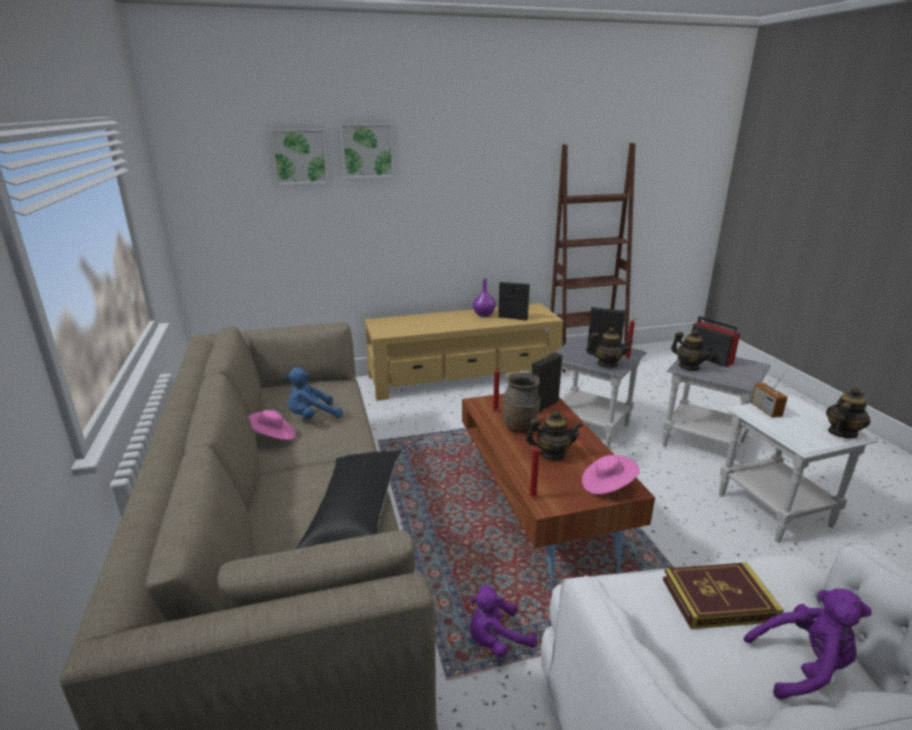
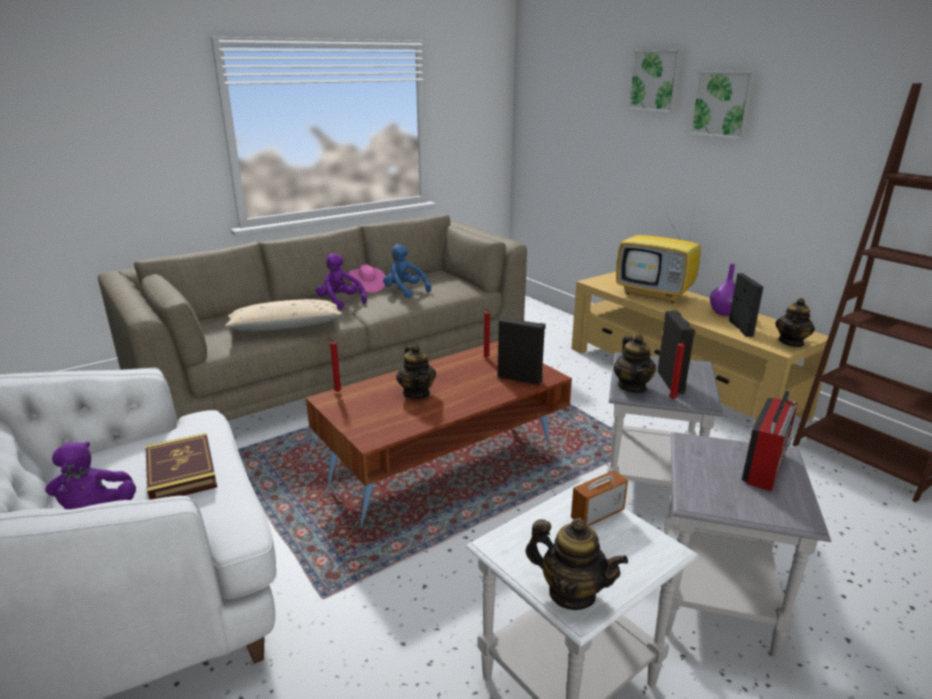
camera: 70 degrees right, 0 degrees up
(299, 157) = (600, 84): picture -> picture (723, 104)
(355, 510) = (286, 327): black pillow -> beige pillow
(431, 322) = (655, 294): none -> television
(497, 641) = (264, 468): purple plush toy -> purple plush toy (340, 302)
(520, 428) = (459, 373): brown vase -> none
(607, 485) = (372, 425): pink hat -> none
(688, 367) = (699, 447): teapot -> teapot (791, 342)

